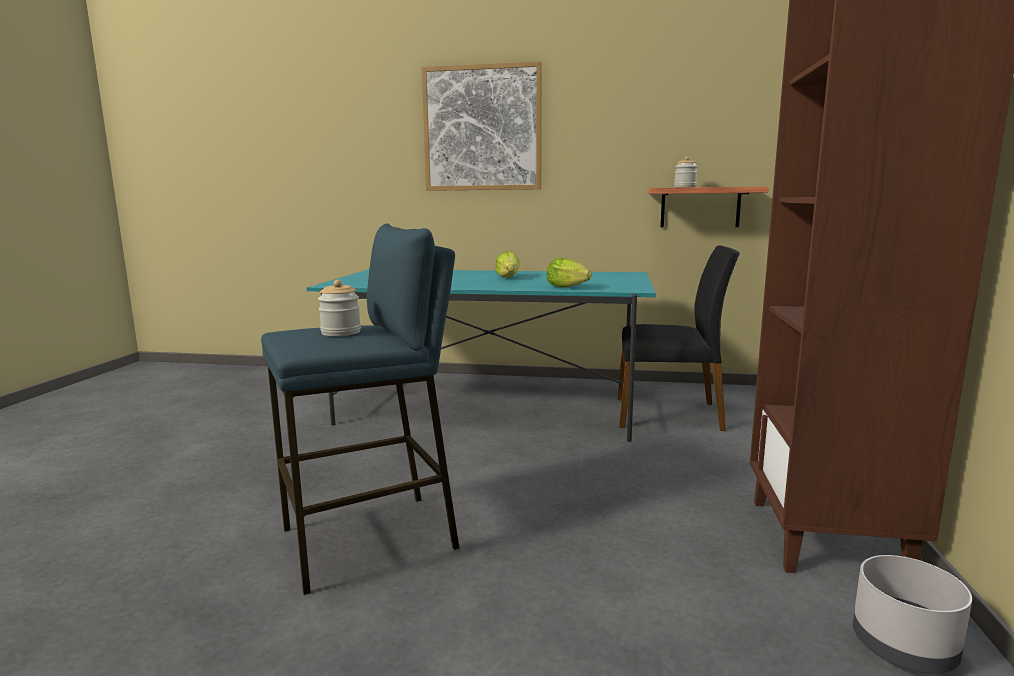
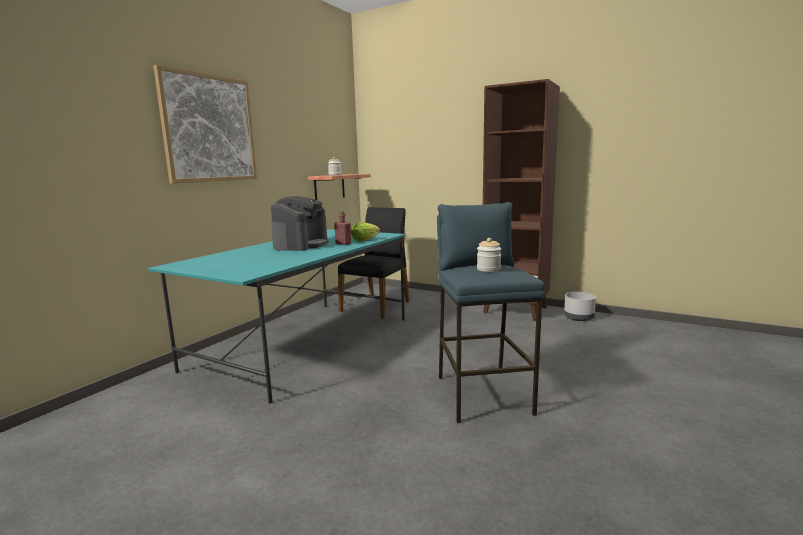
camera: 70 degrees left, 0 degrees up
(508, 278) = (301, 245): lettuce -> coffee machine
(532, 285) = (343, 243): none -> red bottle

